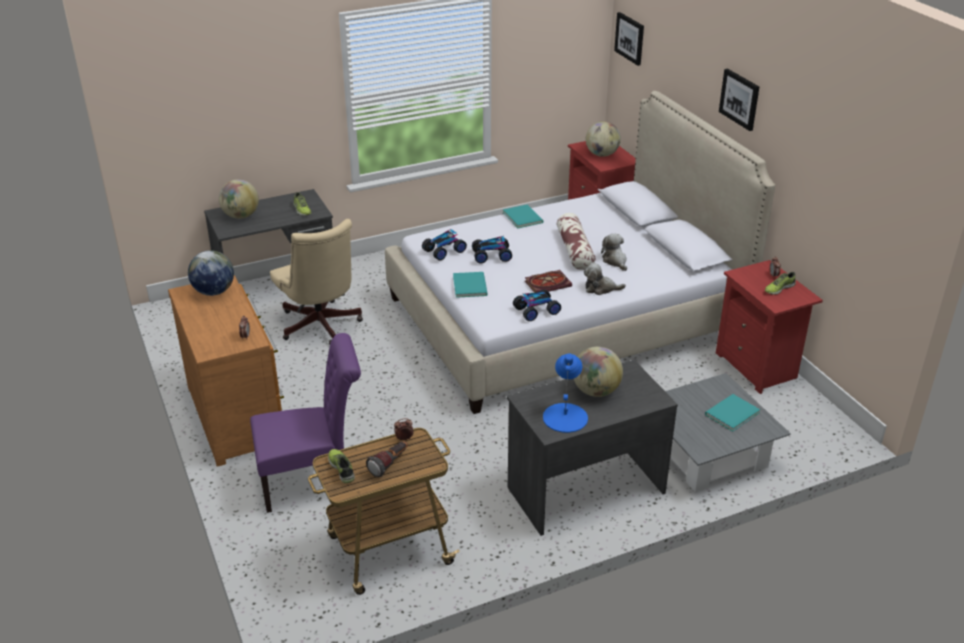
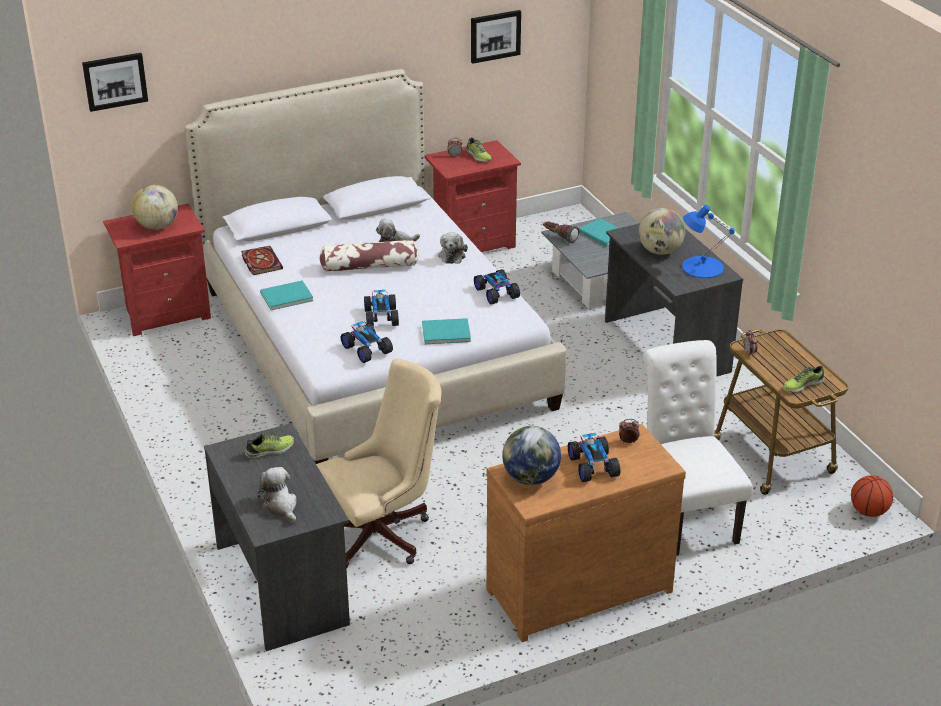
camera: 90 degrees left, 0 degrees up
(218, 318) = (592, 466): none -> toy car
(241, 216) = (280, 506): globe -> plush toy
(292, 614) = (869, 511): none -> basketball
(313, 482) = (685, 514): purple chair -> white chair
(390, 464) = (787, 360): flashlight -> flashlight (559, 237)
(548, 283) = (441, 284): book -> book (260, 262)
(740, 99) = (336, 37): picture -> picture (495, 36)

